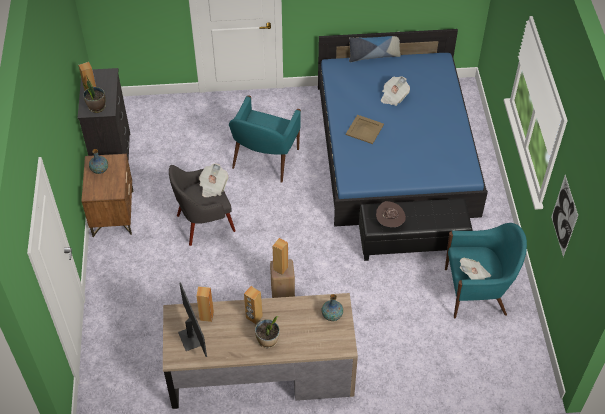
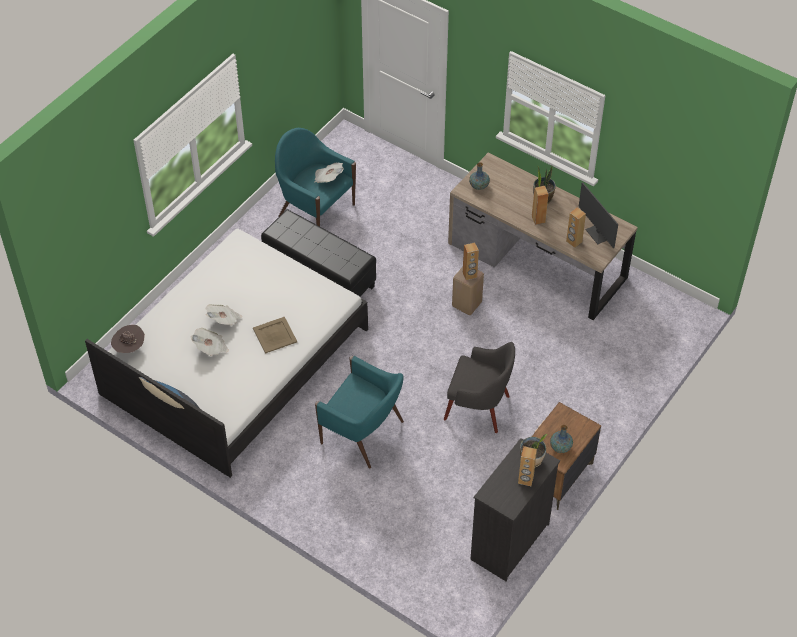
camera: 140 degrees left, 0 degrees up
(191, 338) = (598, 234): monitor -> monitor turned 45 degrees counterclockwise
(213, 186) = (462, 378): newspaper -> newspaper (224, 320)
(265, 159) = (364, 433): turquoise armchair -> turquoise armchair turned 60 degrees clockwise
(390, 222) = (344, 252): brown hat -> brown hat (129, 347)
(394, 149) = (235, 361): blue bed -> white bed
(564, 216) = (275, 75): picture -> none

